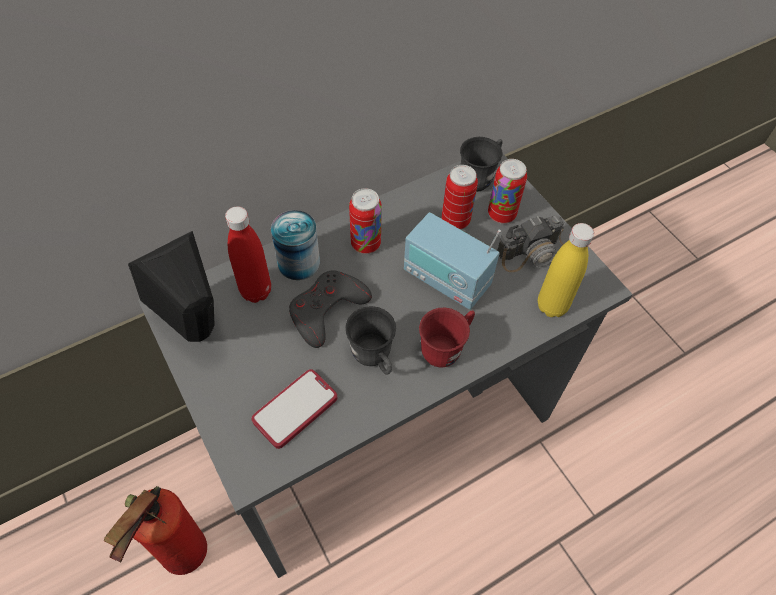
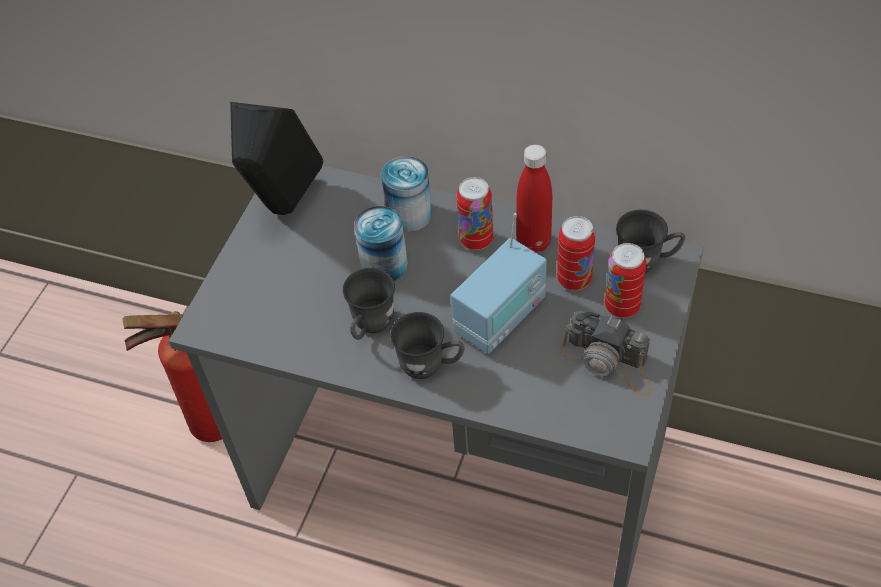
camera: 55 degrees right, 5 degrees down
(256, 291) = (354, 211): red bottle -> red bottle (533, 242)
(295, 409) = (278, 312): phone -> none
(327, 310) = (384, 265): grey game controller -> can
(446, 280) = (501, 318): radio -> radio turned 135 degrees counterclockwise
(446, 349) = (430, 366): red mug -> grey mug
(552, 306) = (559, 411): yellow bottle -> none

